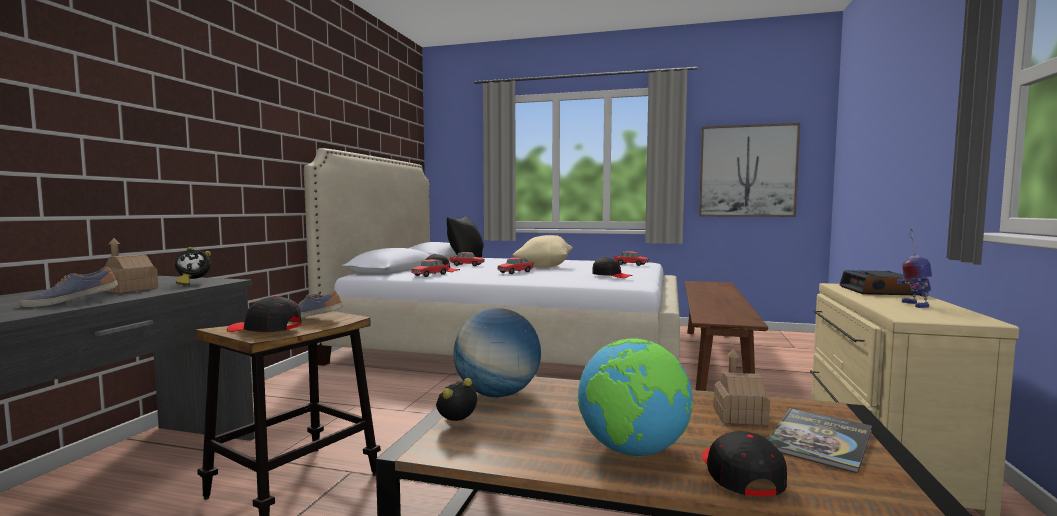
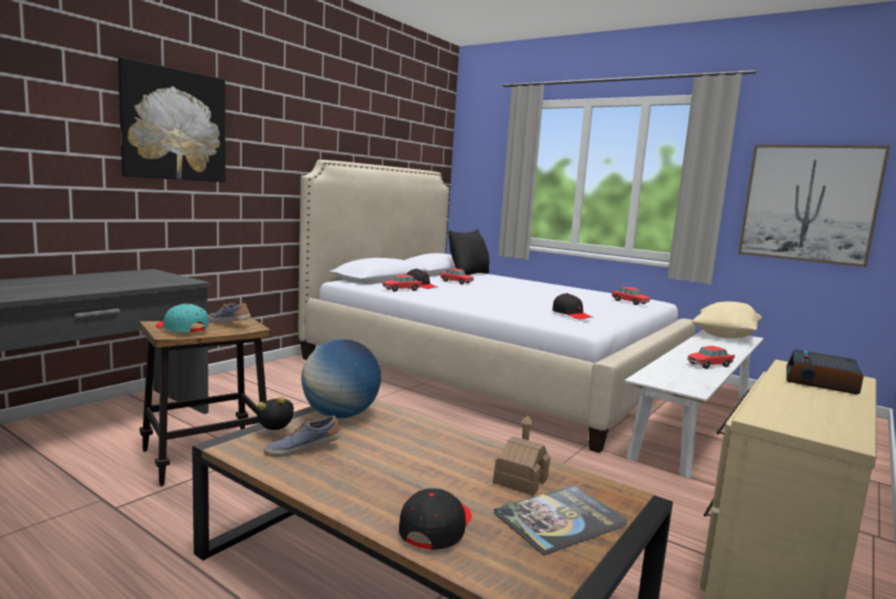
camera: 20 degrees right, 5 degrees up
(71, 302) = (65, 289): shoe -> shoe (302, 449)
(129, 289) = (115, 282): toy house -> none
(167, 102) = (174, 125): none -> picture
(192, 283) = (163, 281): alarm clock -> none
(265, 329) = (182, 328): black cap -> turquoise cap
(515, 272) = (485, 297): toy car -> toy car (709, 365)
(543, 266) = (528, 293): beige pillow -> beige pillow (724, 336)
(633, 451) = (378, 487): globe -> none
(714, 360) = (695, 424): brown bench -> white bench
(914, 305) = (815, 405): toy robot -> none

